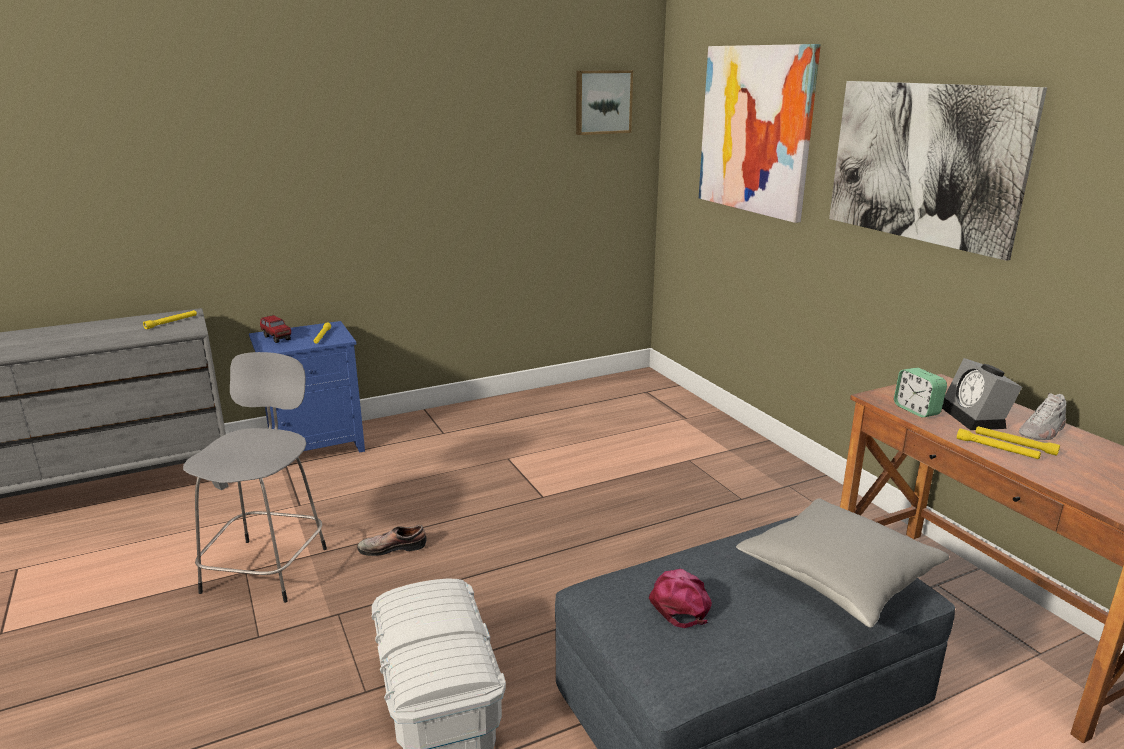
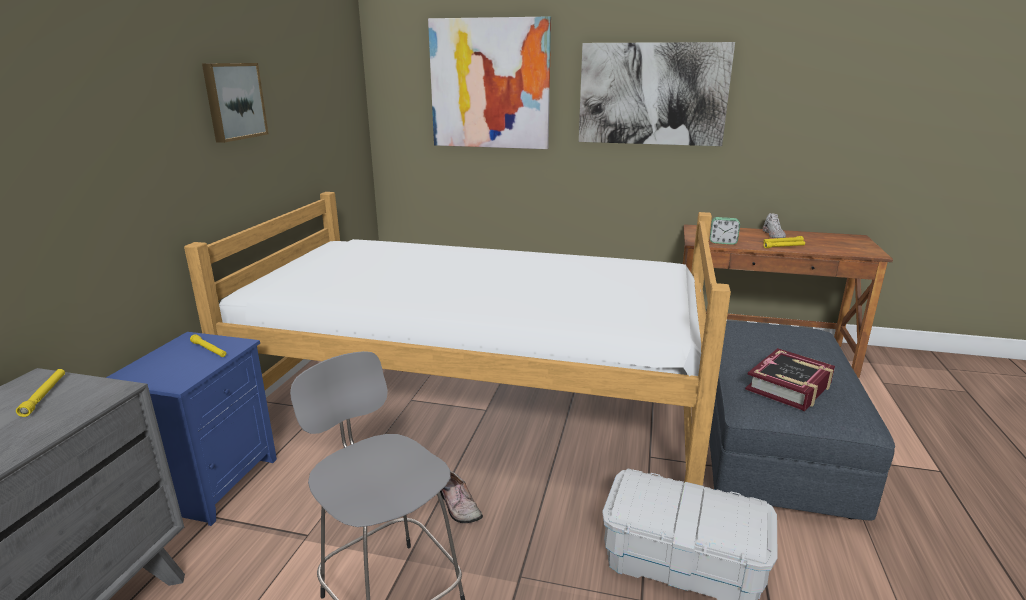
camera: 50 degrees left, 0 degrees up
(277, 338) = (155, 371): toy truck -> none
(392, 547) = (458, 506): shoe -> shoe turned 60 degrees counterclockwise
(545, 488) = (477, 404): none -> bed
(602, 102) = (335, 68): picture -> picture (233, 101)
(680, 601) = (789, 387): pink cap -> book
(838, 576) = (795, 340): grey pillow -> none
(976, 418) = (745, 237): alarm clock -> none

